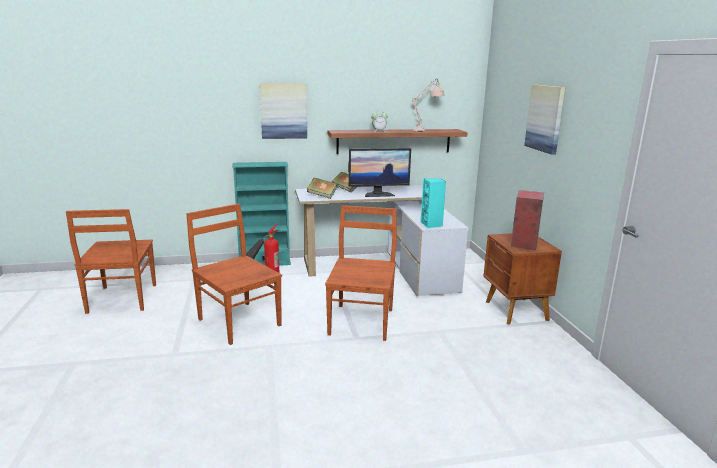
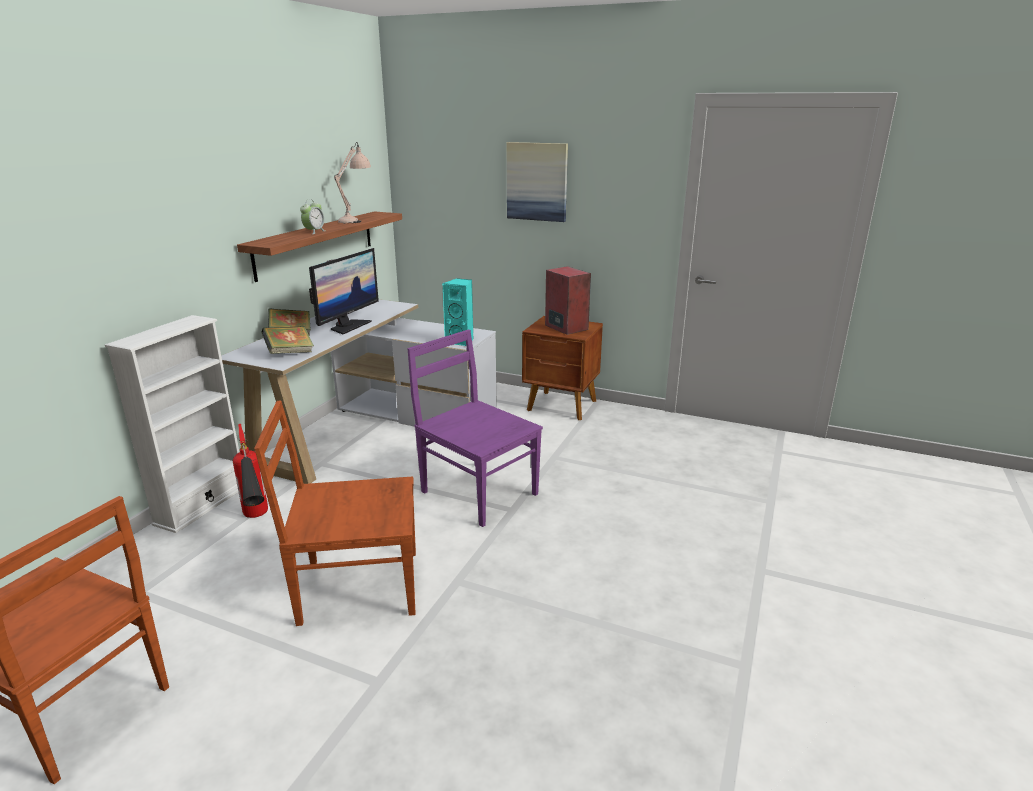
camera: 55 degrees left, 5 degrees up
(264, 263) = (202, 504): turquoise bookcase -> white bookcase
(283, 111) = (168, 223): picture -> none
(362, 320) = (477, 491): brown chair -> purple chair

